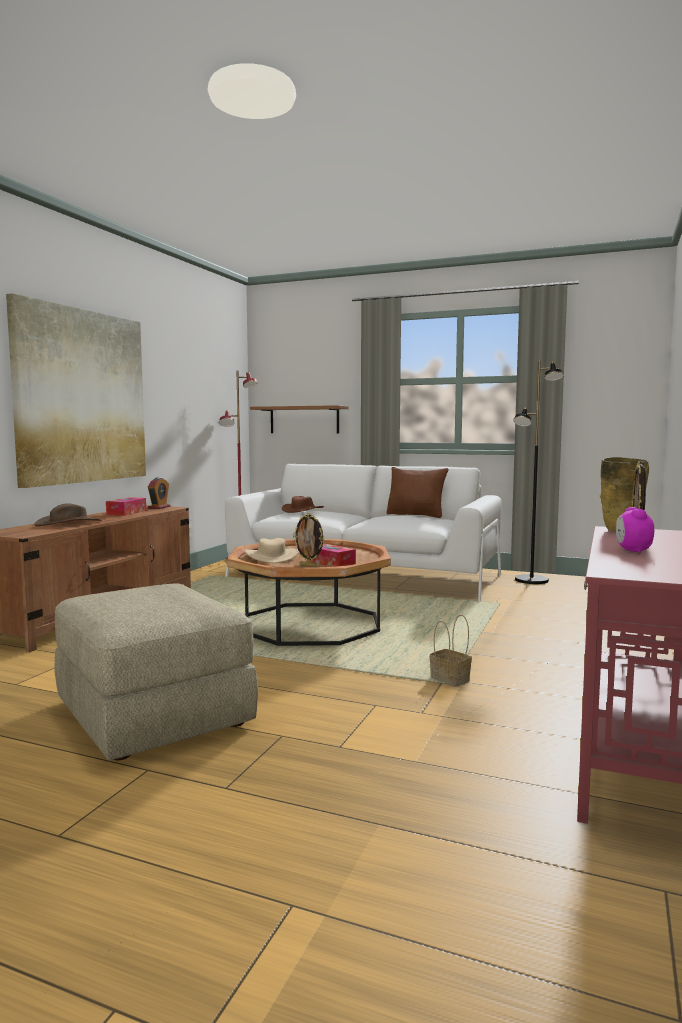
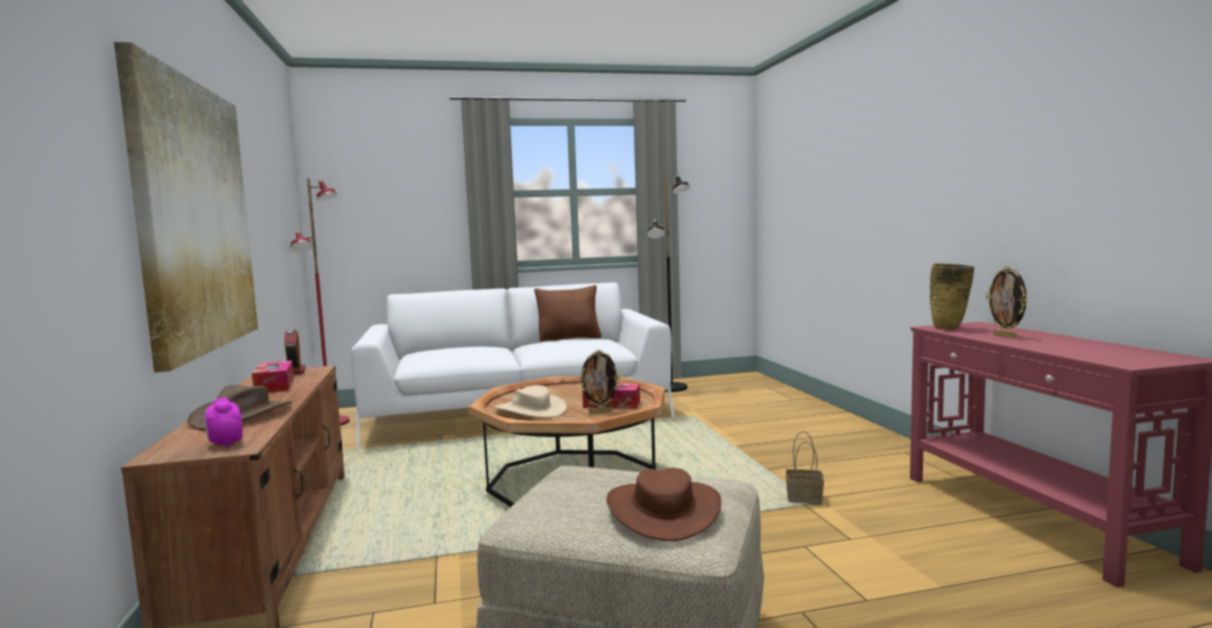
camera: 35 degrees left, 0 degrees up
(303, 510) = (441, 349): brown hat -> brown hat (663, 510)
(304, 420) = (388, 239): shelf -> none
(632, 551) = (1041, 343): alarm clock -> alarm clock (225, 444)

